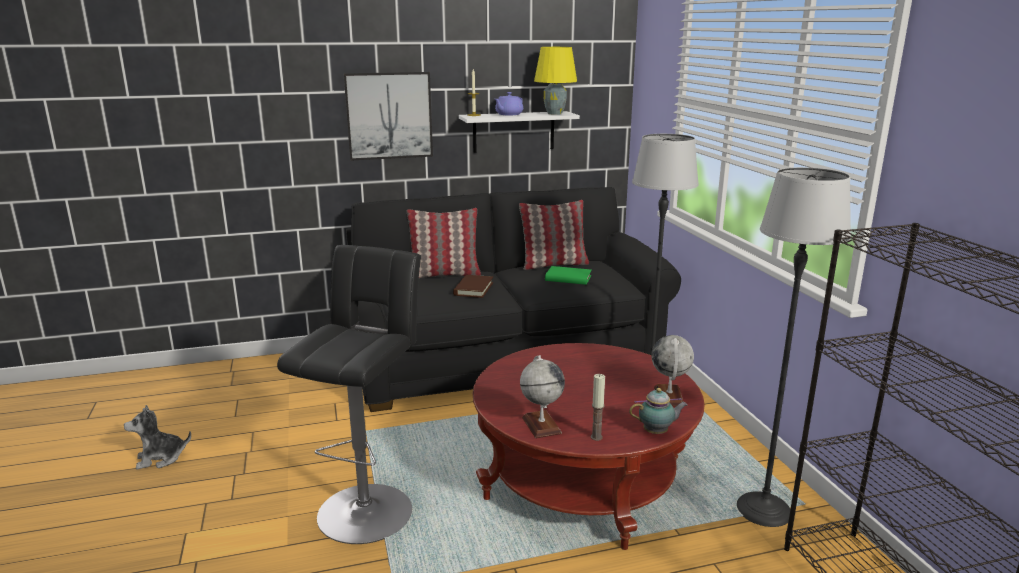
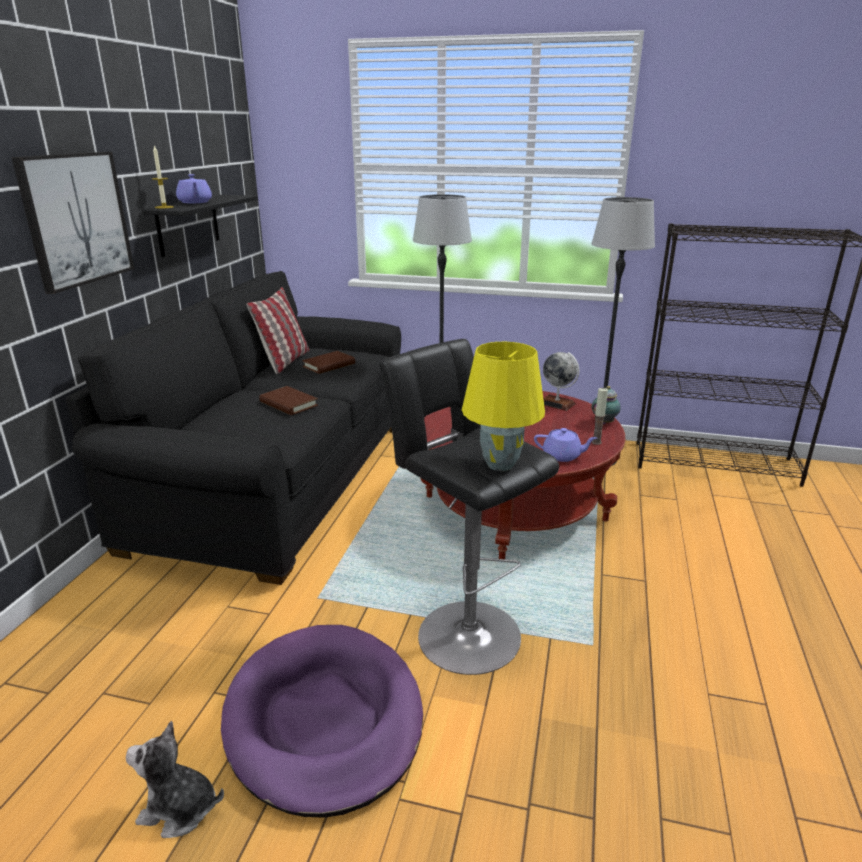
camera: 60 degrees left, 5 degrees up
(160, 458) = (179, 809): plush toy -> plush toy turned 90 degrees clockwise
(244, 479) = (324, 719): none -> purple dog bed
(444, 274) = (222, 407): pillow -> none
(513, 131) = (188, 225): white shelf -> black shelf
(541, 425) = (562, 456): globe -> purple teapot
(555, 114) = (231, 197): yellow table lamp -> yellow table lamp (501, 464)
(568, 278) = (329, 365): green book -> brown book

